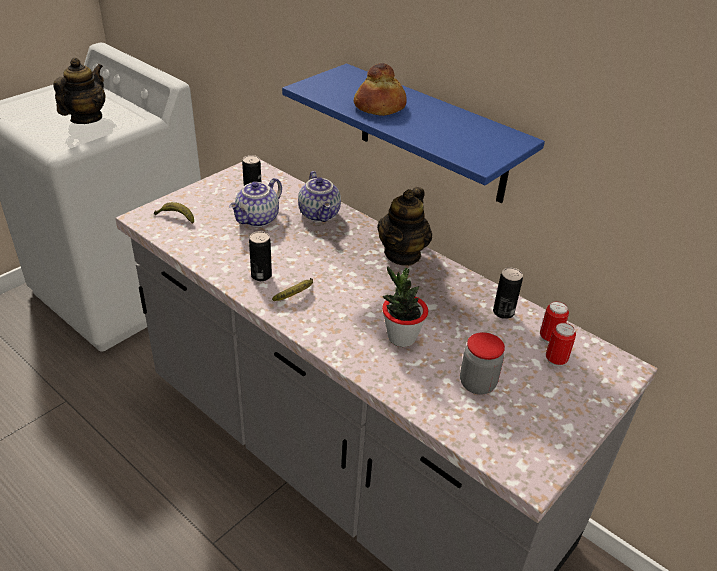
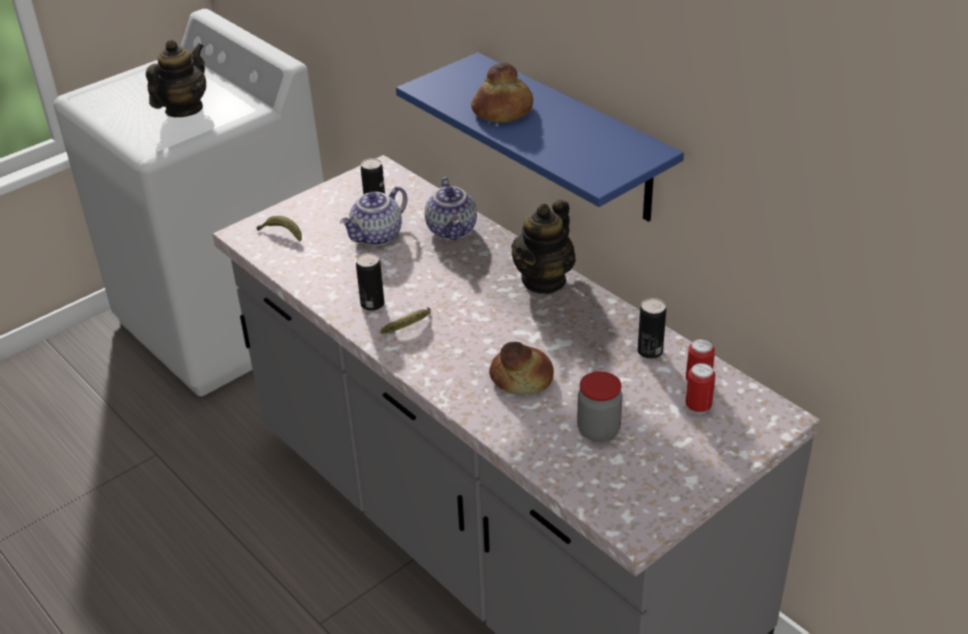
camera: 10 degrees right, 0 degrees up
(401, 338) = (522, 378): potted plant -> bread

